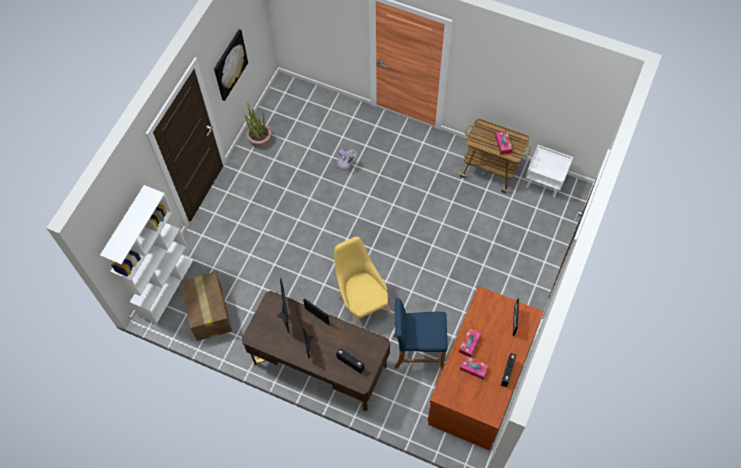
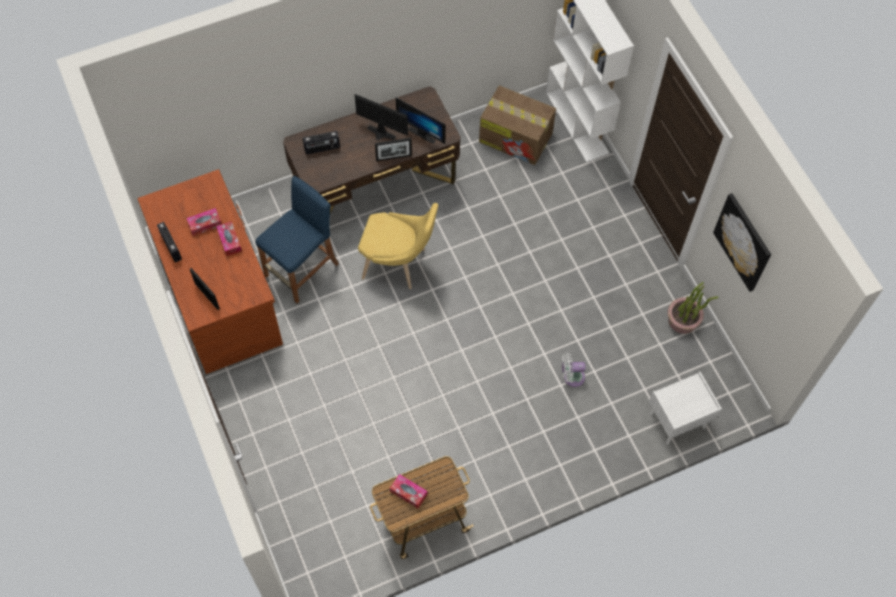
camera: 130 degrees right, 0 degrees up
(545, 182) = (350, 562): white nightstand -> white nightstand (677, 421)

